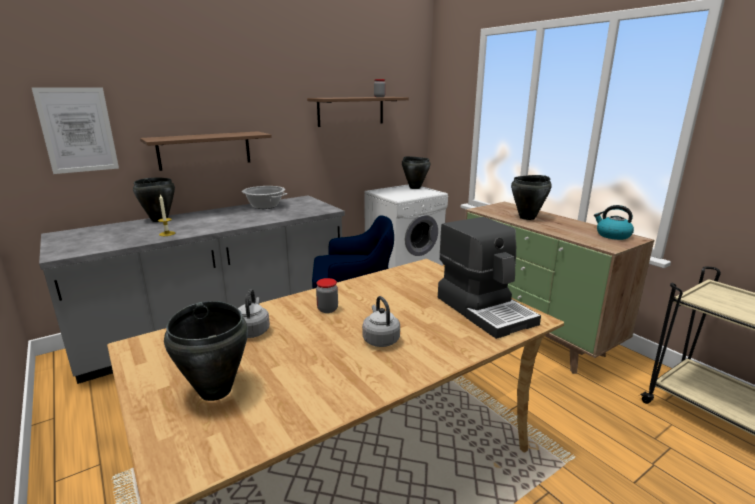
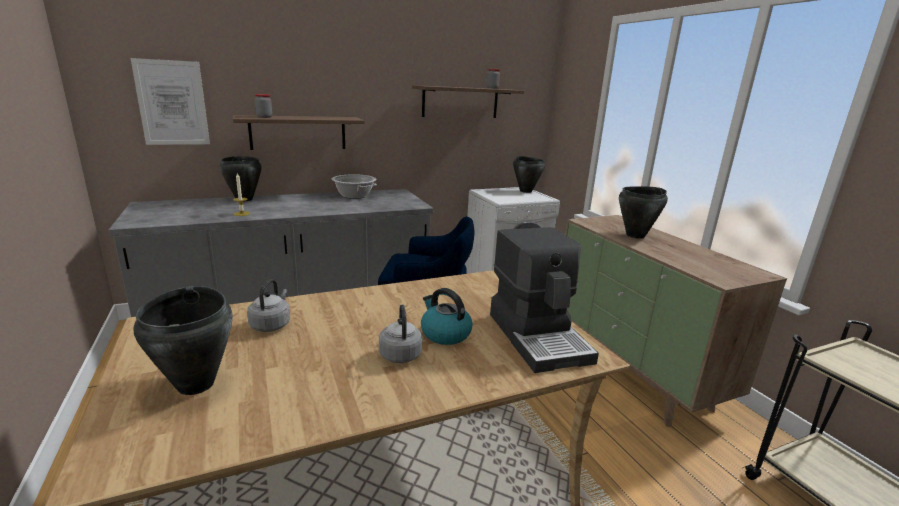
camera: 10 degrees right, 0 degrees up
(327, 309) = (362, 312): jar -> jar (264, 117)
(612, 235) = (733, 267): kettle -> kettle (445, 333)

